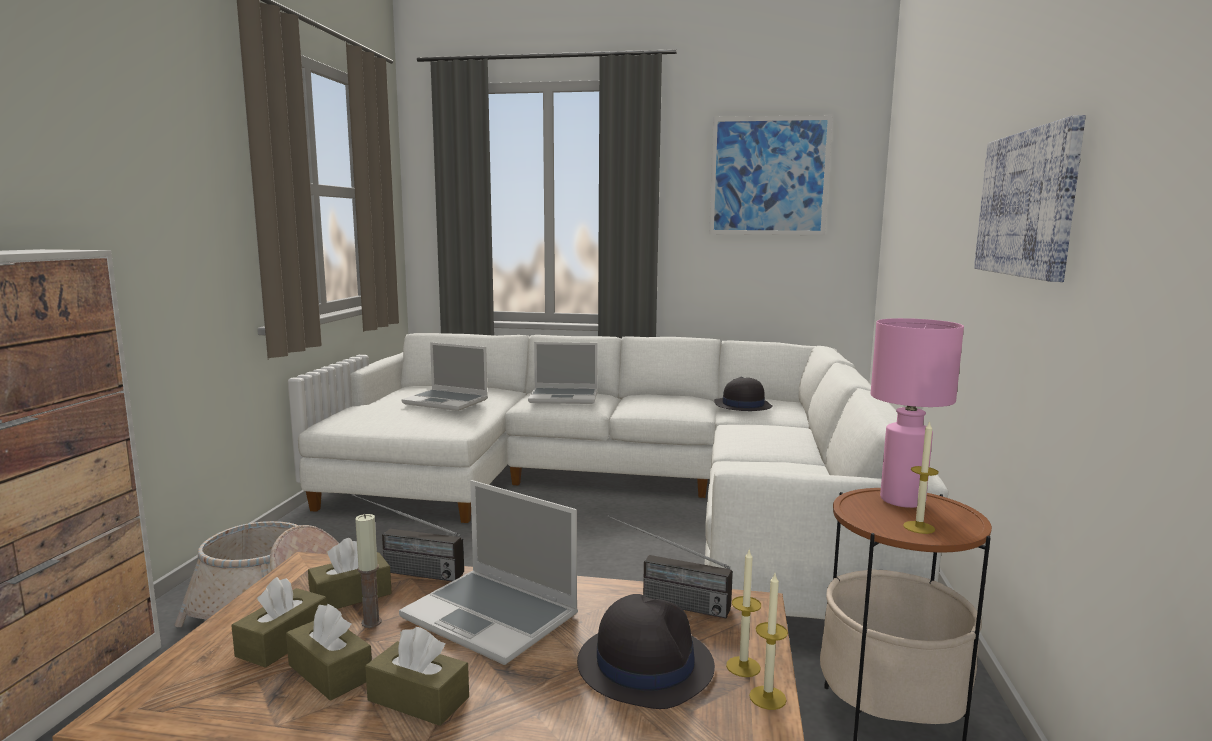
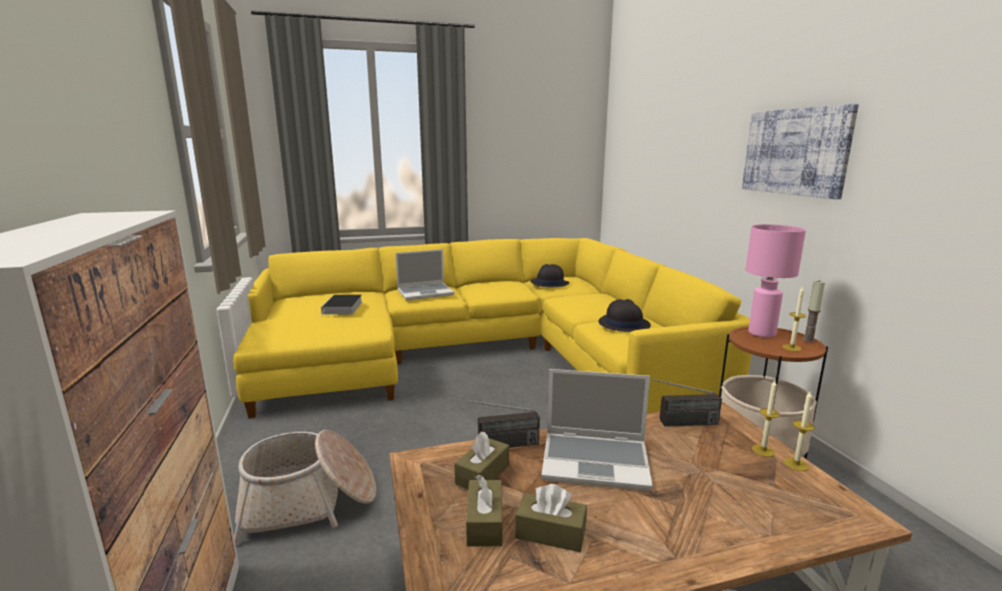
camera: 25 degrees left, 5 degrees up
(371, 622) = (525, 489): candle -> candle (808, 340)
(418, 699) = (631, 530): brown tissue box -> none
(447, 402) = (342, 308): laptop -> book
(622, 494) = (481, 357): white sofa -> yellow sofa
(644, 664) = (717, 465): black hat -> black hat (623, 324)
(769, 176) = (536, 122): picture -> none

